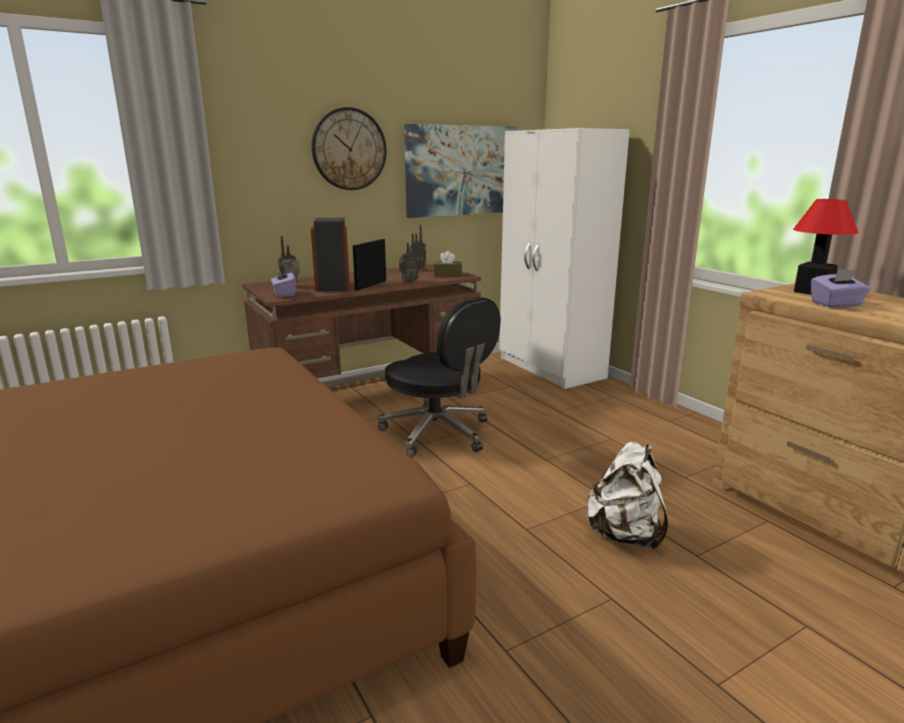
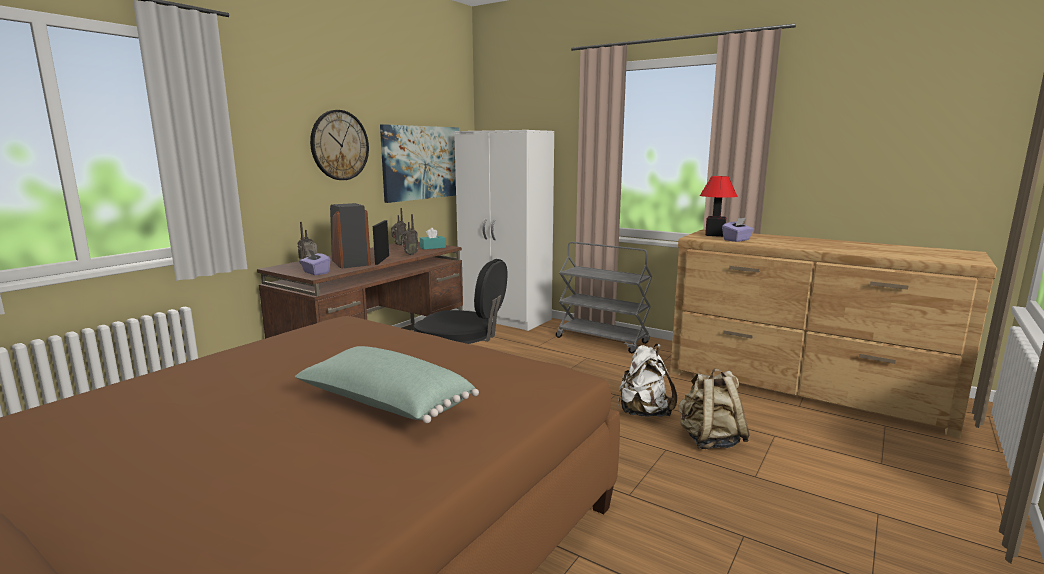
camera: 25 degrees left, 5 degrees down
(145, 470) = (384, 405): none -> green pillow
(447, 274) = (433, 247): brown tissue box -> turquoise tissue box
(652, 418) = (602, 340): none -> grey cart
(690, 603) = (709, 440): none -> beige backpack

